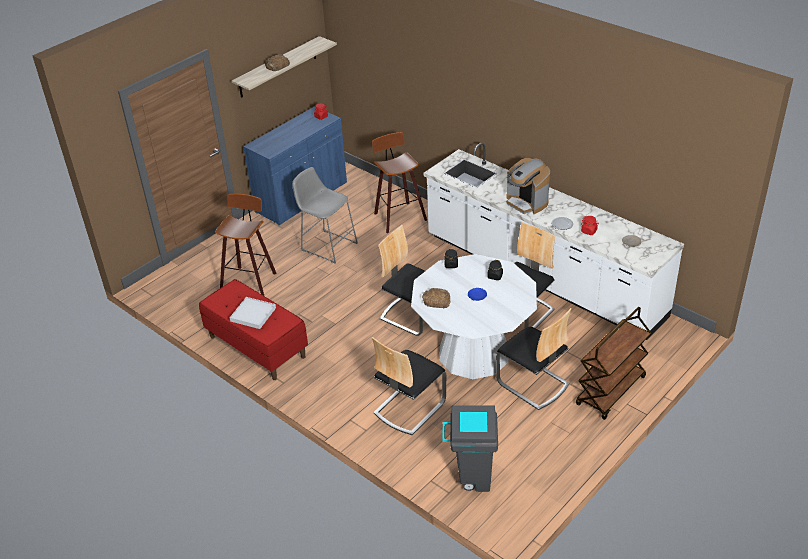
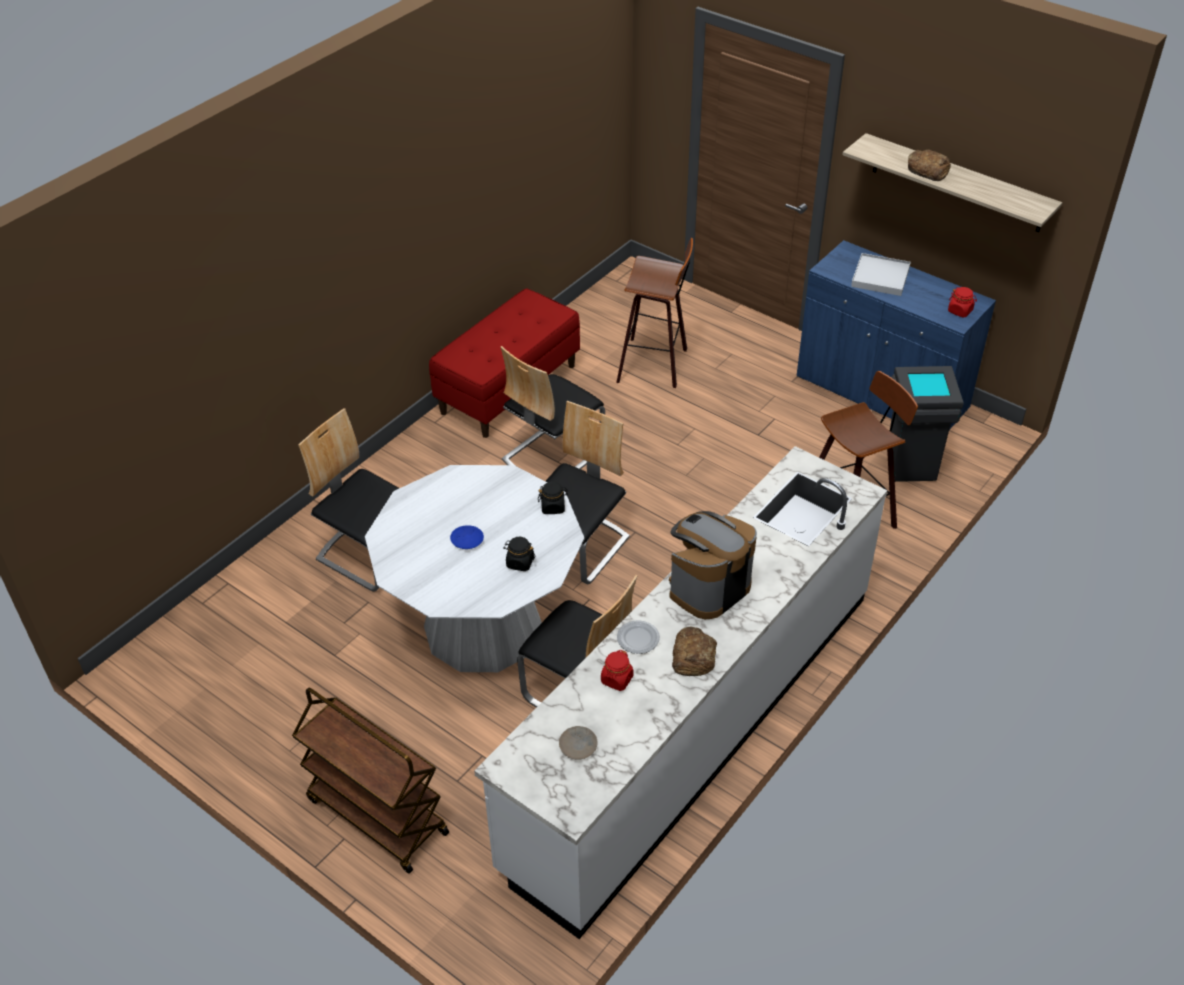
camera: 85 degrees right, 5 degrees up
(253, 314) = (496, 338): white tray -> white tray (880, 277)
(327, 245) = (752, 435): grey stool -> none
(436, 301) = (459, 492): bread -> bread (693, 656)
(471, 478) = (222, 627): grey trash can -> grey trash can (909, 465)
(532, 383) = (406, 704): chair -> chair (552, 455)

